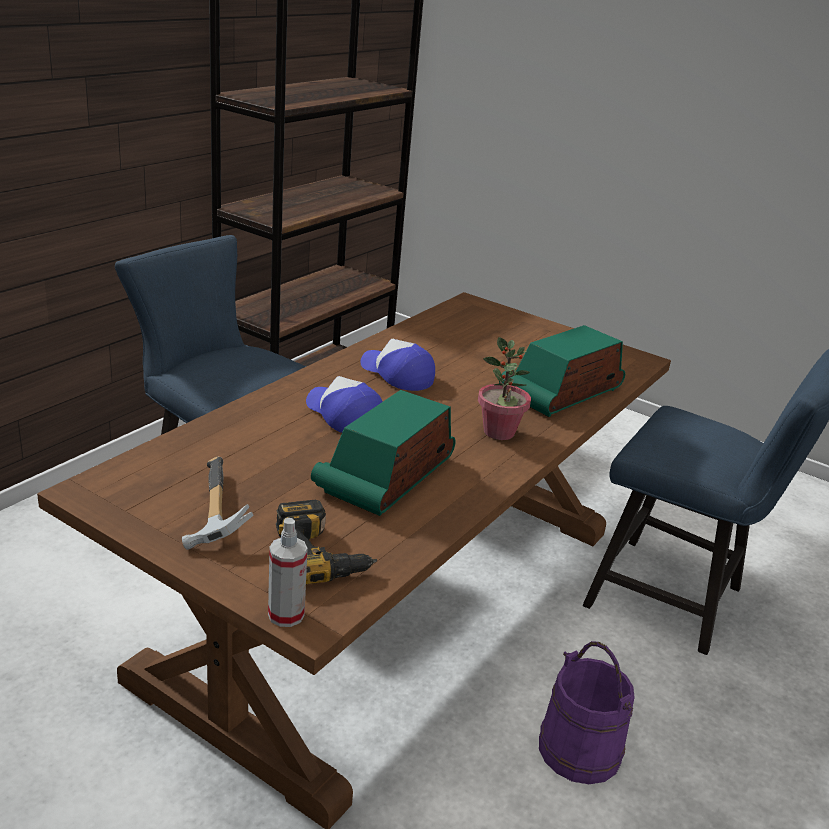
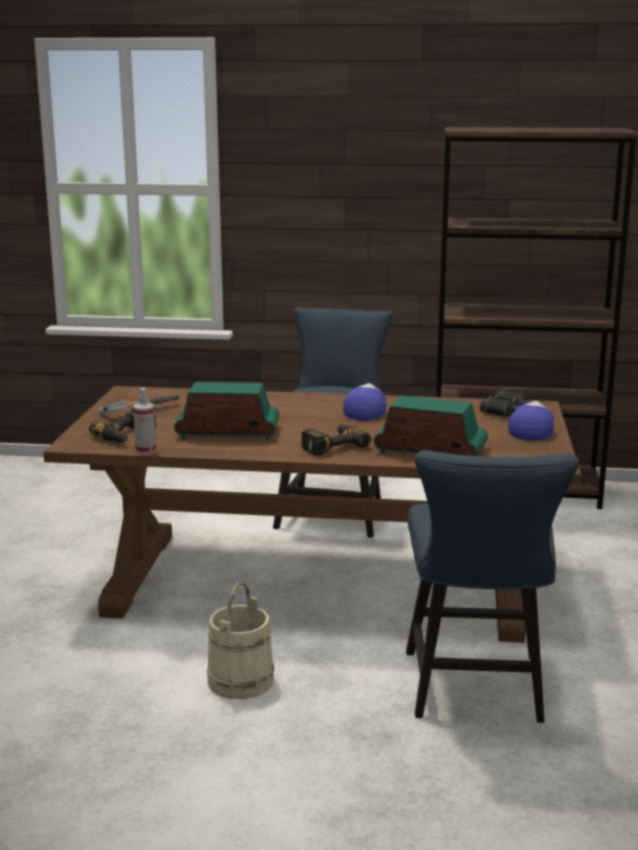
camera: 65 degrees right, 10 degrees down
(286, 615) = (70, 440): spray bottle -> spray bottle (145, 450)
(343, 415) = (285, 411): cap -> cap (532, 430)
(472, 319) = (506, 411): none -> black binoculars
(499, 432) = (331, 445): potted plant -> power drill
(580, 749) = (241, 681): purple bucket -> beige bucket

